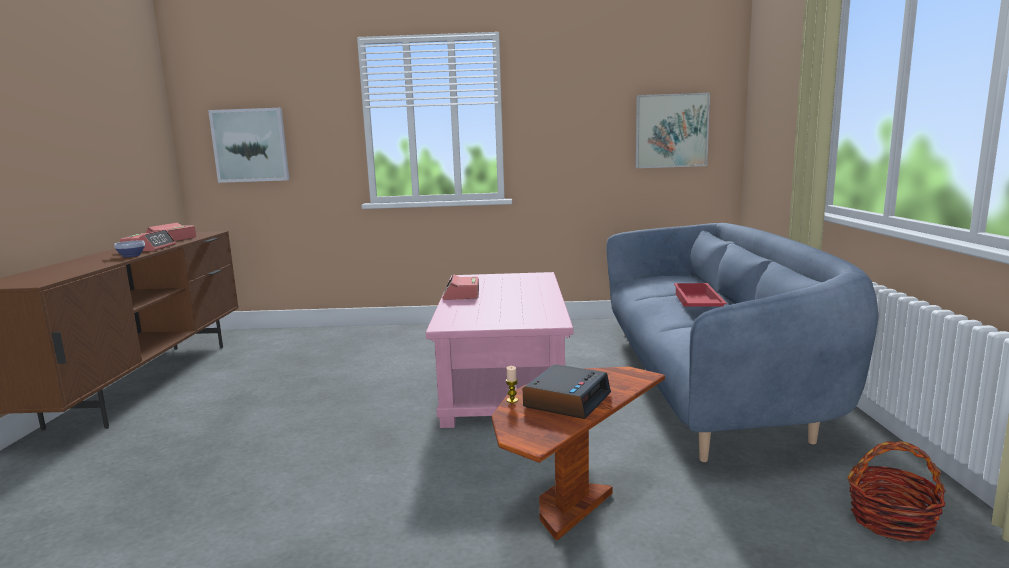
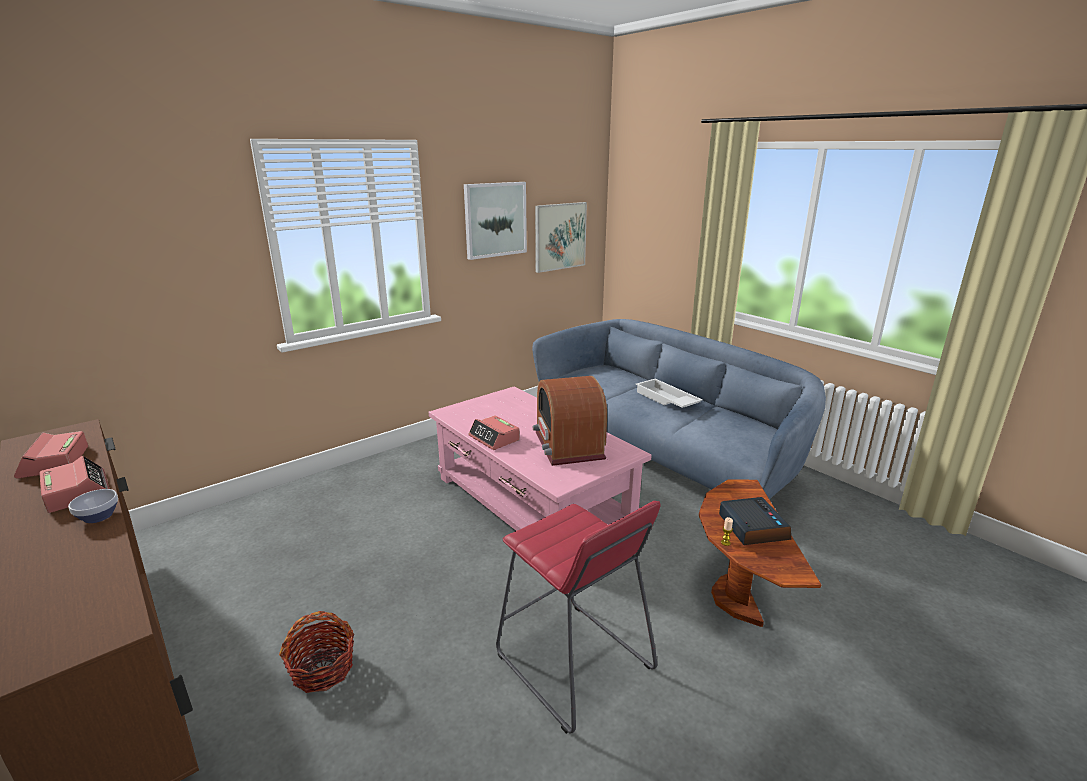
camera: 40 degrees left, 10 degrees up
(250, 145) = (99, 291): picture -> picture (495, 219)
(348, 483) = (574, 663): none -> red stool
(509, 308) = (568, 445): none -> radio
(696, 303) = (666, 399): red tray -> white tray
(891, 521) = (864, 525): basket -> basket (323, 669)

